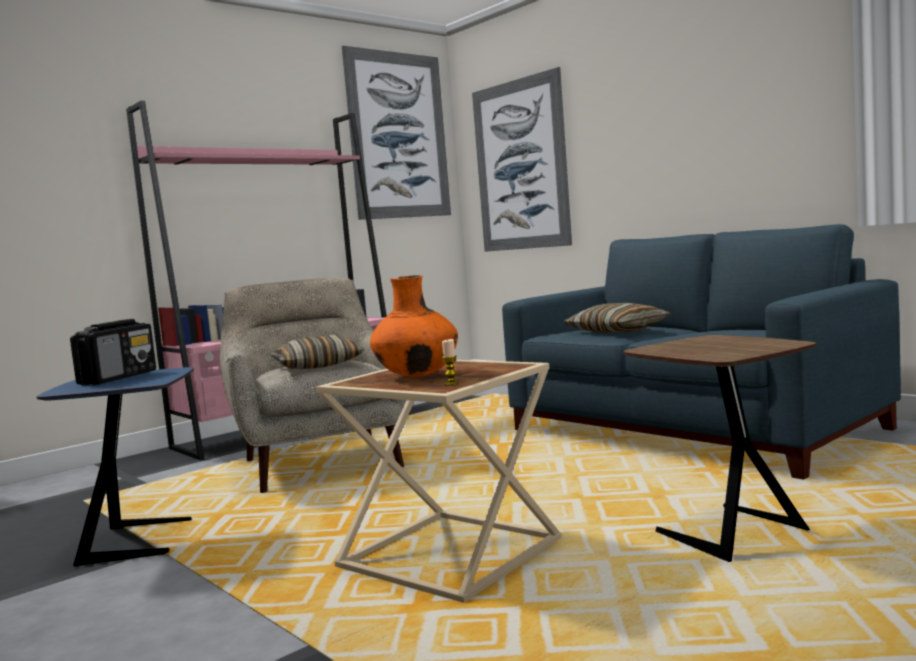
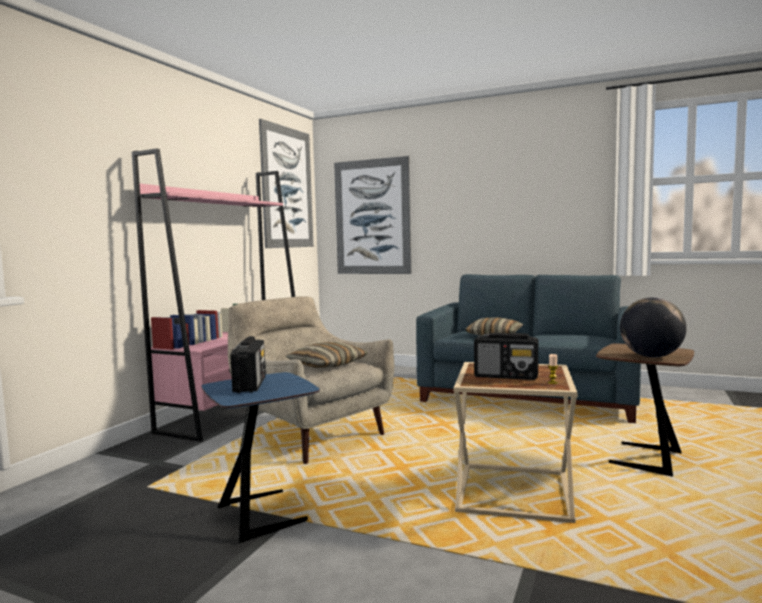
camera: 25 degrees left, 0 degrees up
(418, 375) = (506, 376): orange vase -> radio
(702, 352) = (651, 356): none -> globe

